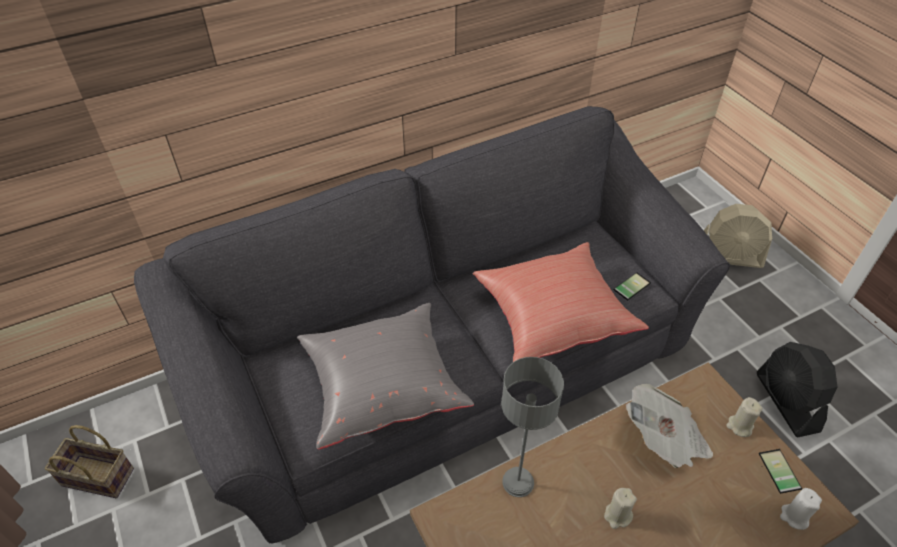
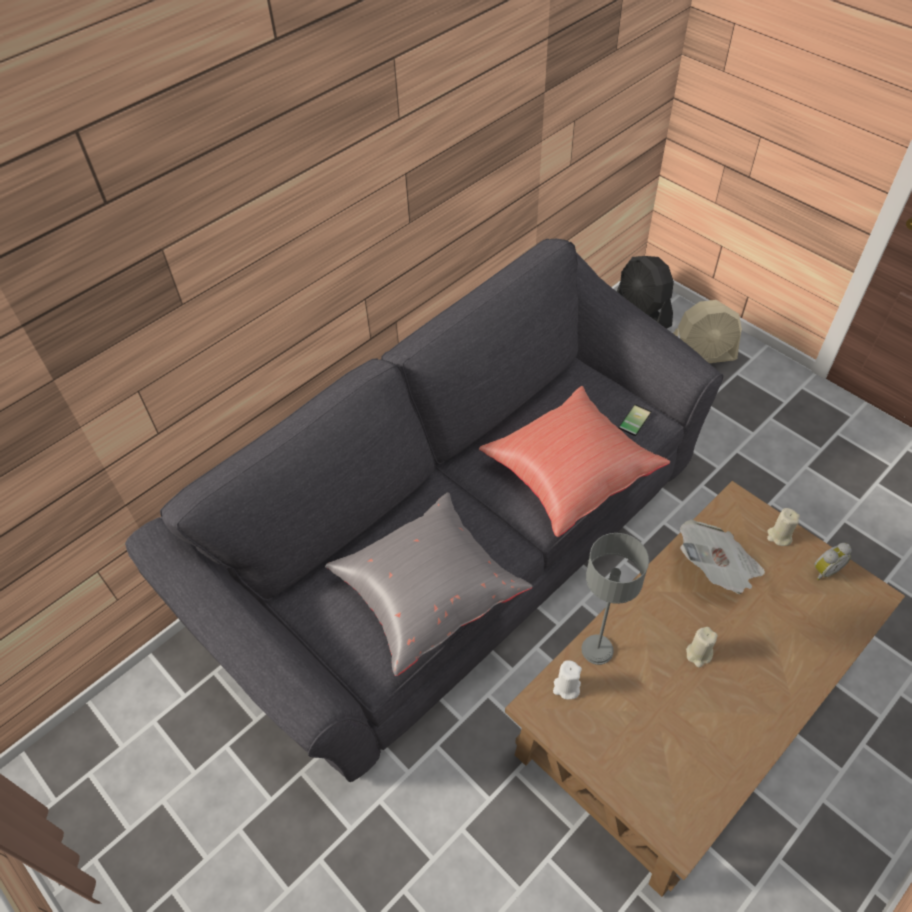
camera: 15 degrees left, 5 degrees up
(95, 478) = (128, 774): basket -> none
(777, 471) = (824, 570): phone -> alarm clock
(786, 402) = (797, 493): black fan -> black fan (642, 312)
(794, 516) = (850, 608): white candle -> white candle (566, 687)

